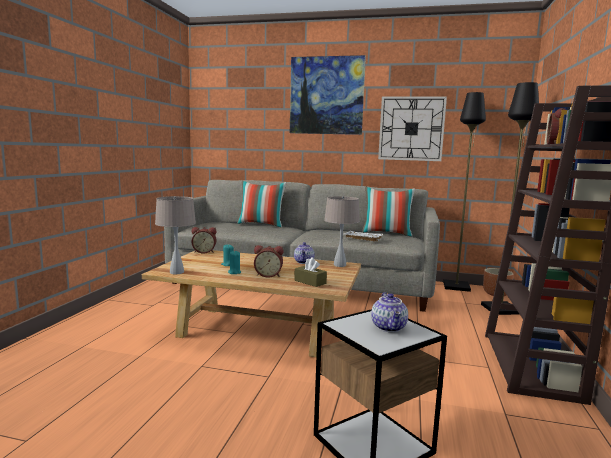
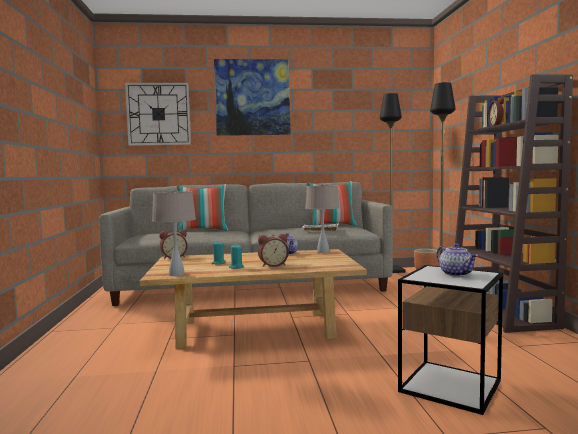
camera: 20 degrees left, 5 degrees down
(310, 282) = (319, 265): brown tissue box -> none
(411, 128) = (336, 127): wall clock -> wall clock (158, 114)

